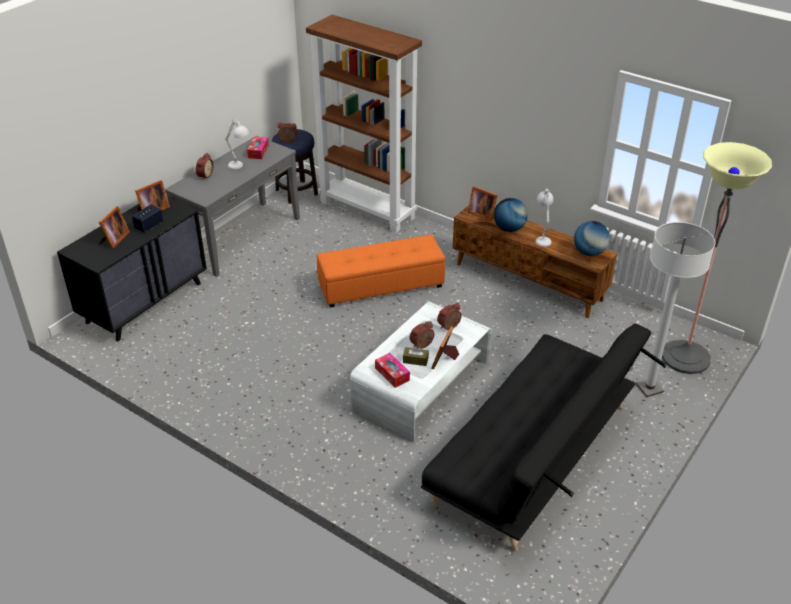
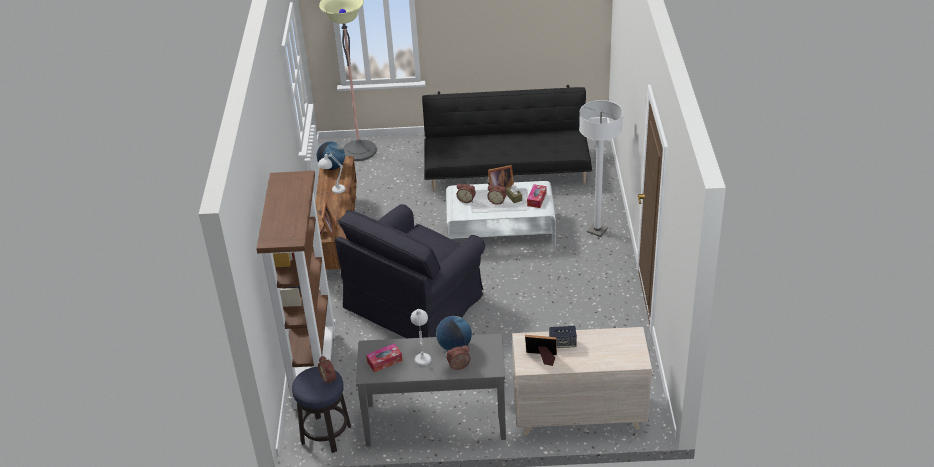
camera: 125 degrees left, 0 degrees up
(114, 240) = (600, 348): picture frame -> none
(145, 302) = (578, 414): black dresser -> beige dresser
(381, 285) = (416, 302): orange ottoman -> black armchair
(509, 229) = (336, 209): globe -> globe (454, 346)
(649, 388) = (404, 153): white floor lamp -> white floor lamp (597, 230)

